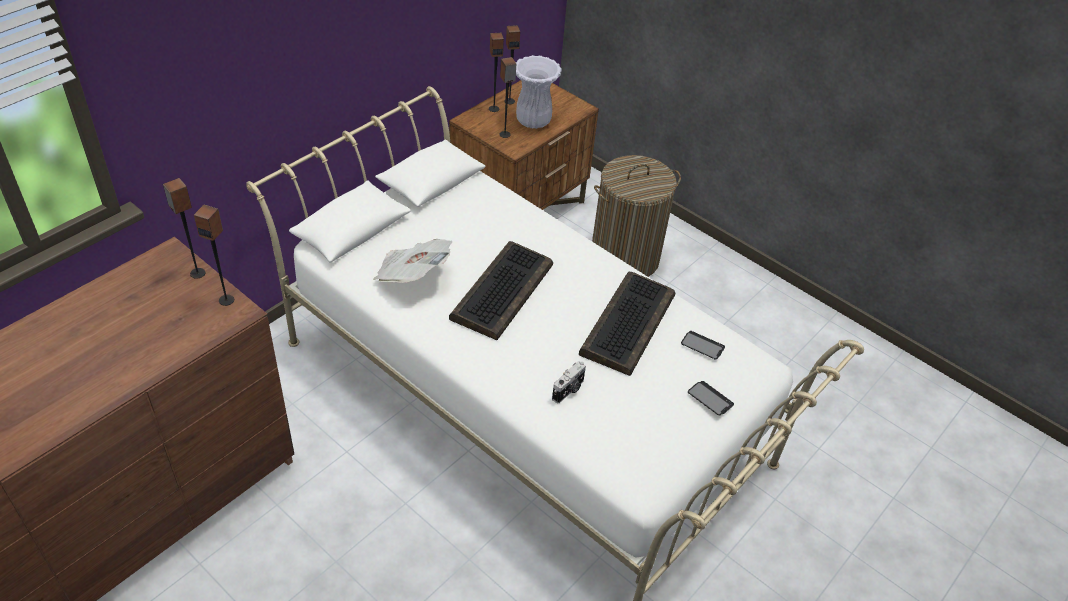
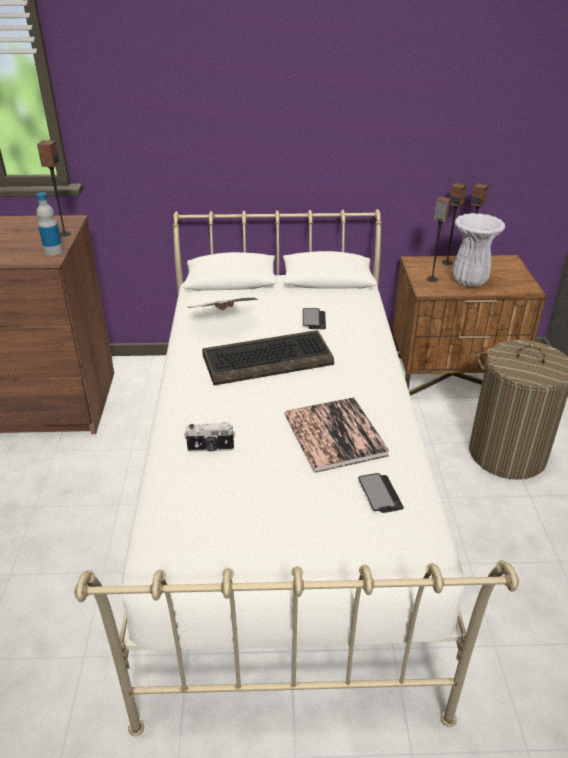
camera: 50 degrees right, 10 degrees down
(226, 300) = (53, 251): speaker -> bottle
(627, 323) = (334, 435): keyboard -> book
(710, 399) = (321, 538): phone -> phone (314, 320)

